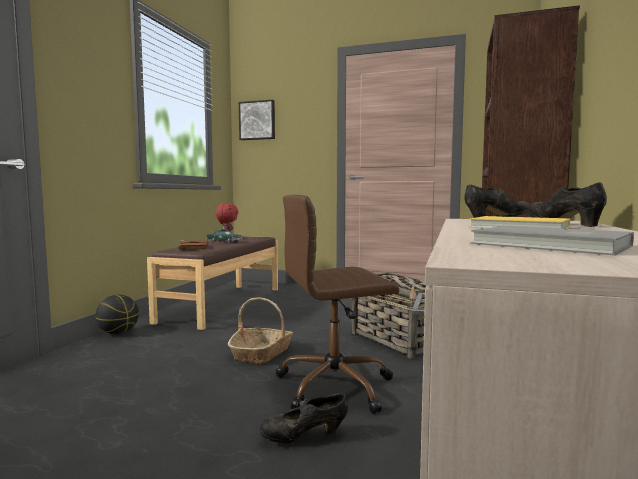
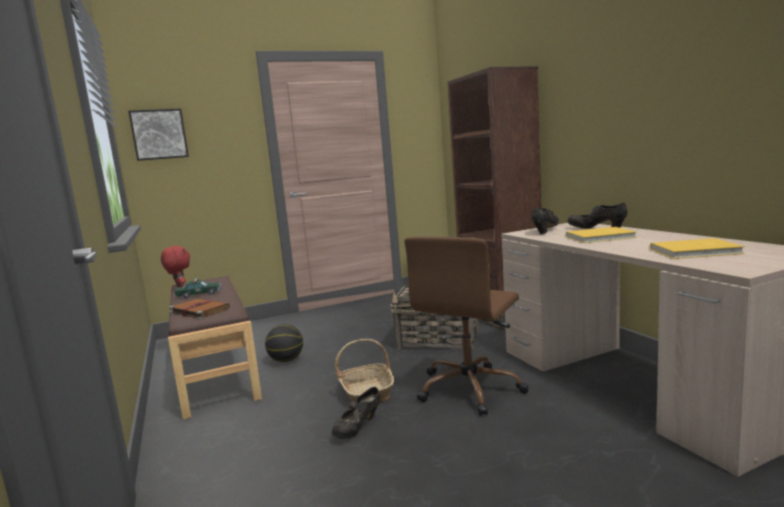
camera: 40 degrees left, 5 degrees up
(118, 333) = (169, 443): basketball -> basketball (286, 360)
(304, 437) = (521, 426): black shoe -> black shoe (358, 428)
(551, 245) = (697, 251): grey book -> yellow book

